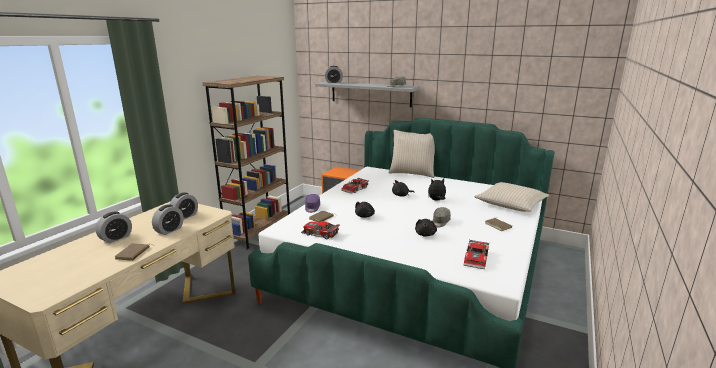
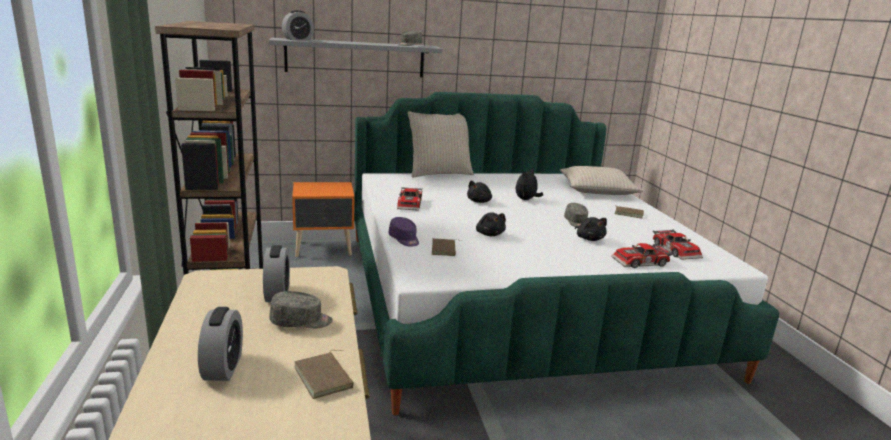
camera: 40 degrees left, 0 degrees up
(169, 230) = (301, 322): alarm clock -> grey cap
(320, 234) = (483, 269): toy car -> toy car (641, 263)

